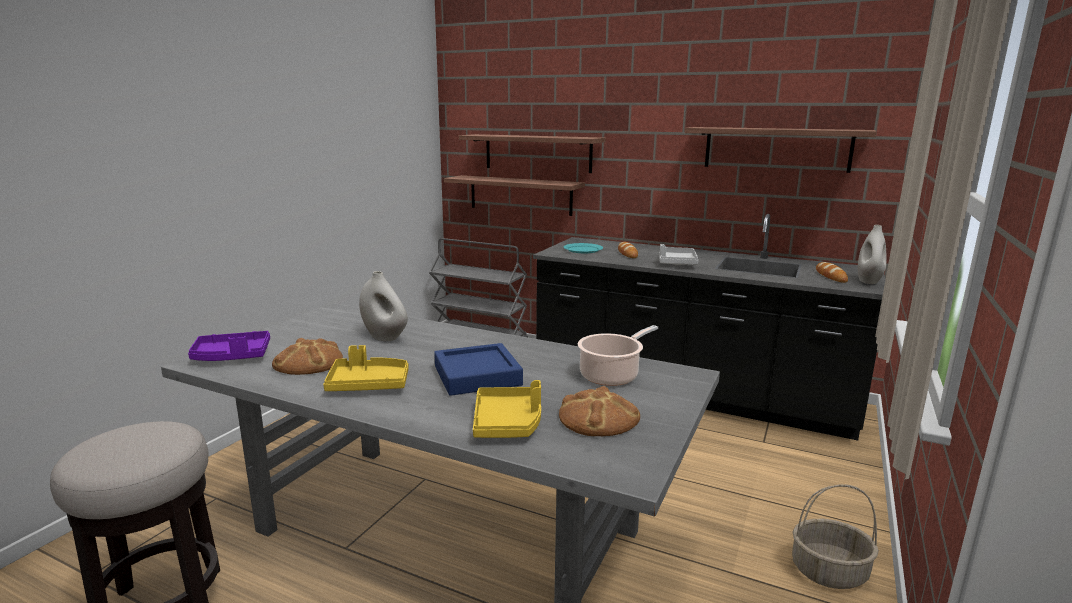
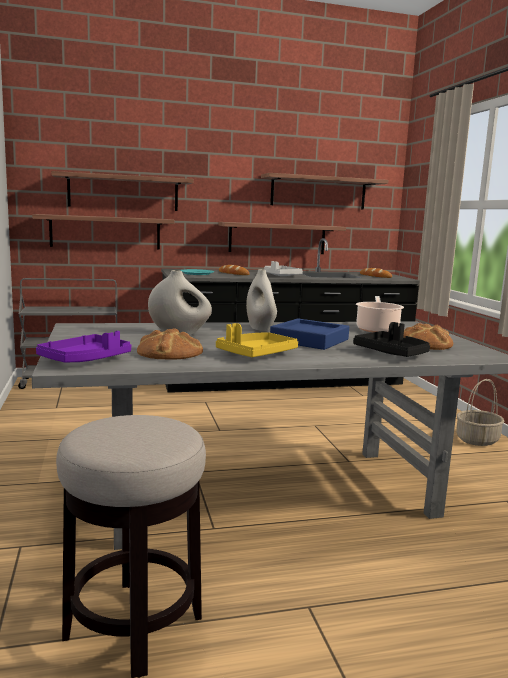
camera: 40 degrees left, 5 degrees down
(508, 423) = (392, 353): yellow tray -> black tray
(713, 209) = (277, 238): none -> shelf
(868, 281) = (397, 277): white vase -> white vase (260, 328)

